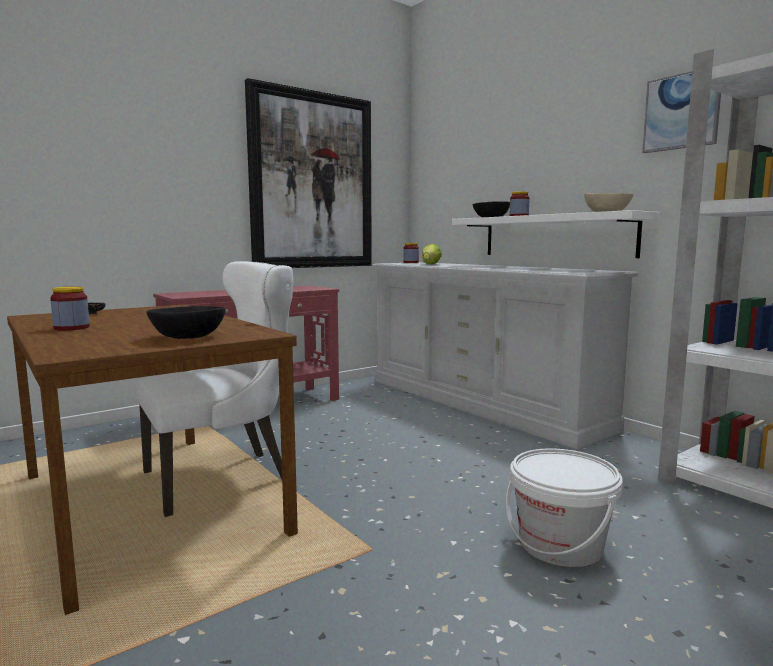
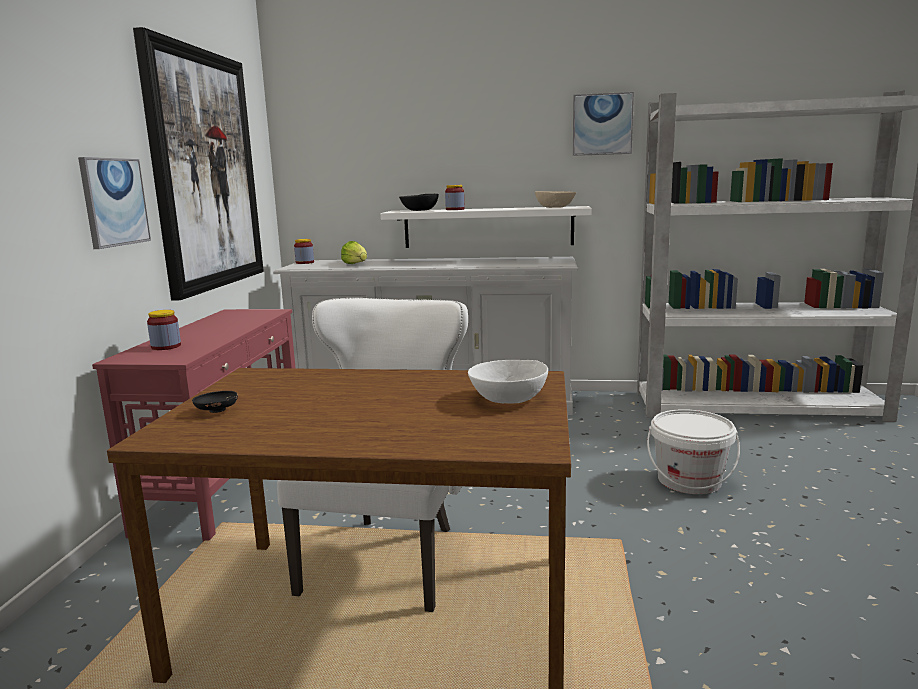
camera: 45 degrees left, 5 degrees up
(71, 328) = (336, 429): jar -> jar (166, 346)
(187, 337) = (508, 399): black bowl -> white bowl
(203, 194) = (114, 202): none -> picture

